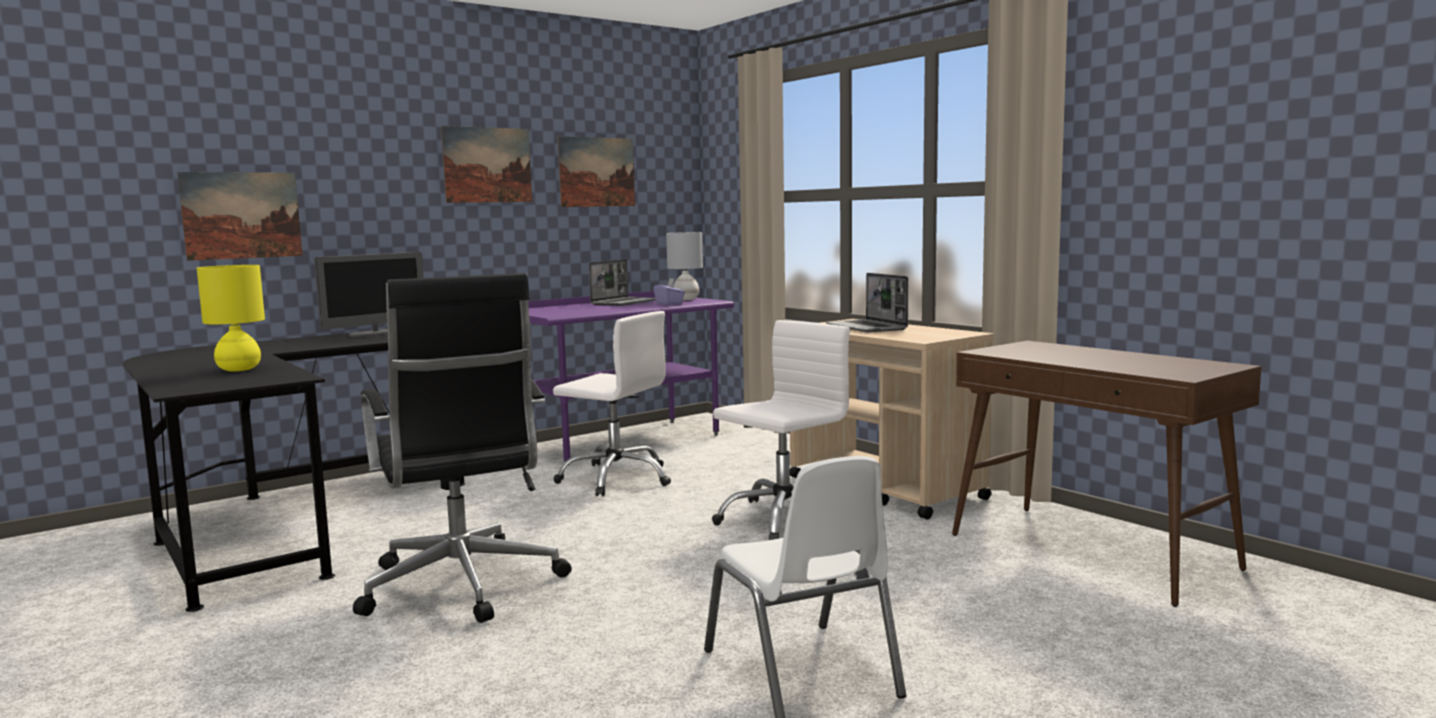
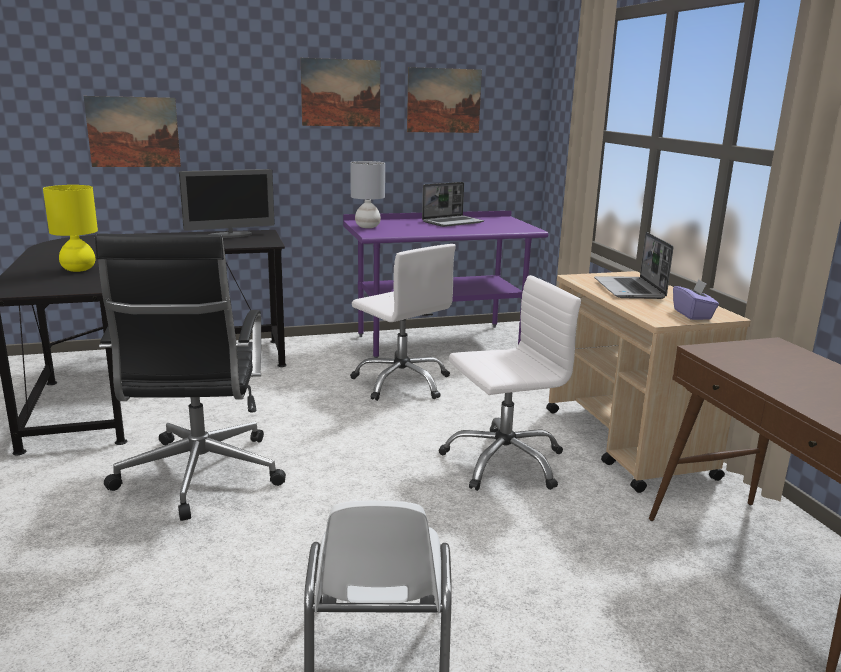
camera: 20 degrees right, 10 degrees up
(669, 304) = (487, 229): purple tissue box -> purple tissue box (693, 314)
(685, 299) = (510, 223): grey table lamp -> grey table lamp (367, 227)

